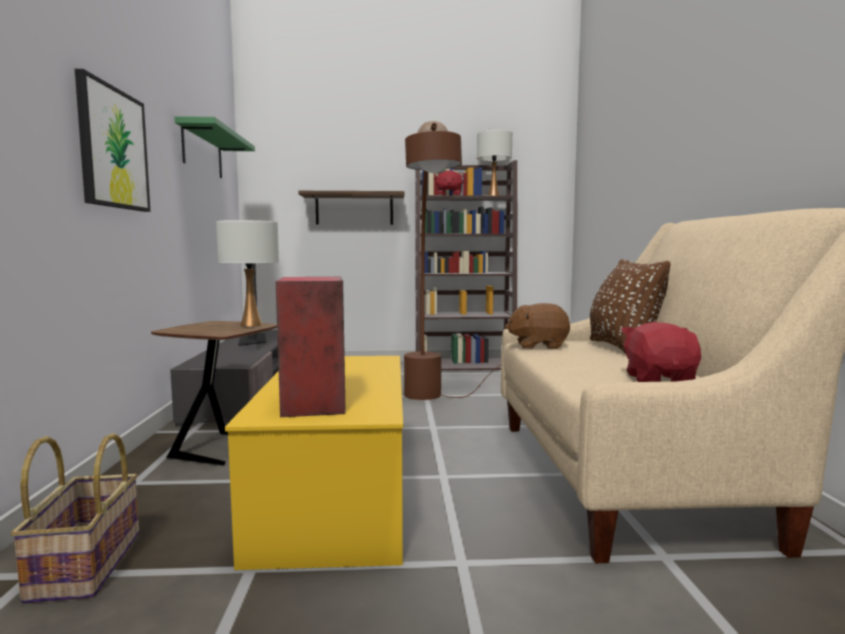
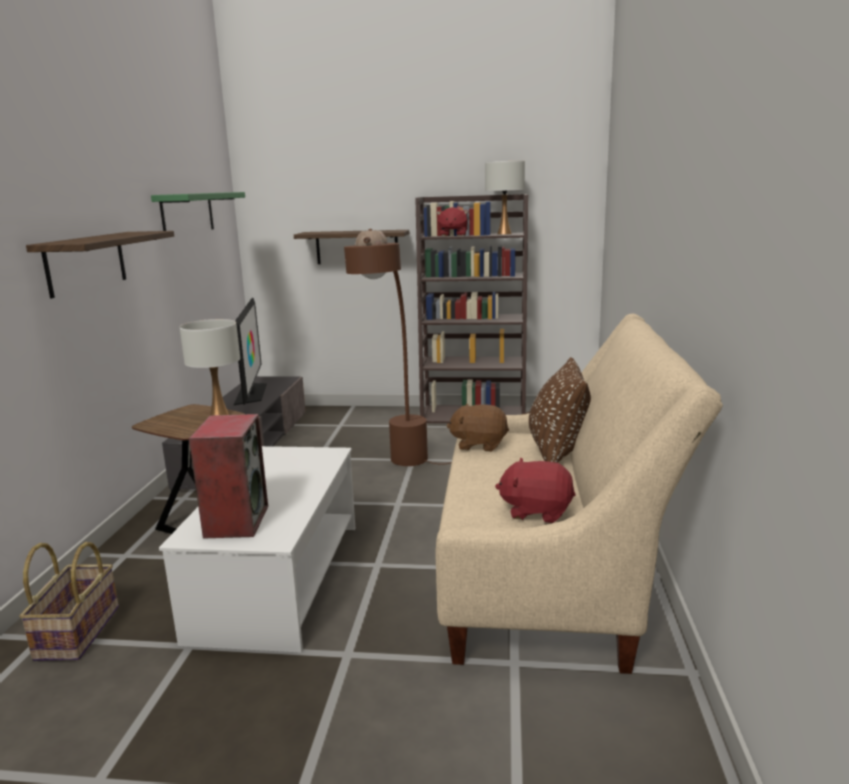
camera: 10 degrees right, 10 degrees up
(113, 148) = (86, 263): picture -> shelf
(336, 495) = (278, 579): yellow coffee table -> white coffee table
(660, 380) = (536, 511): red plush toy -> red plush toy turned 90 degrees counterclockwise

